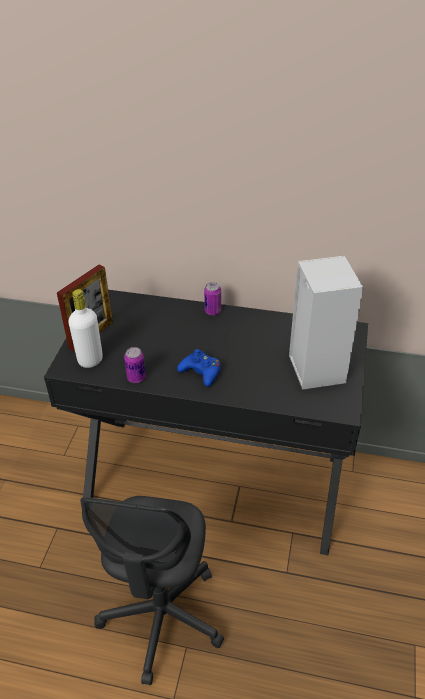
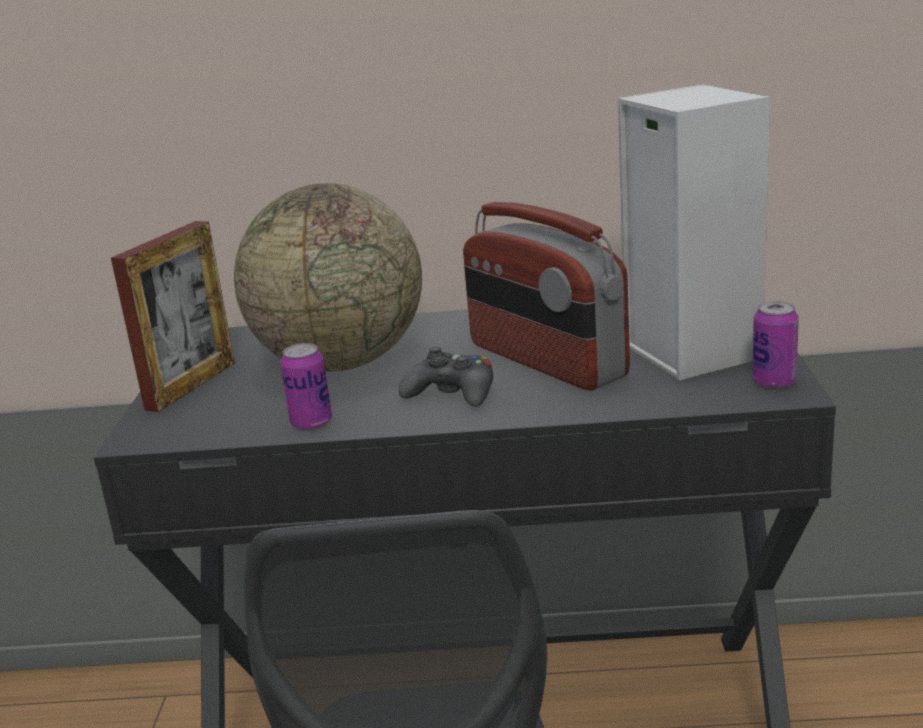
camera: 10 degrees left, 20 degrees down
(90, 360) = (198, 417): white bottle -> none
(159, 335) = (341, 363): none -> globe
(201, 372) = (452, 393): blue game controller -> black game controller
(213, 311) = (439, 320): can -> can (774, 382)
(249, 358) = (545, 361): none -> radio

